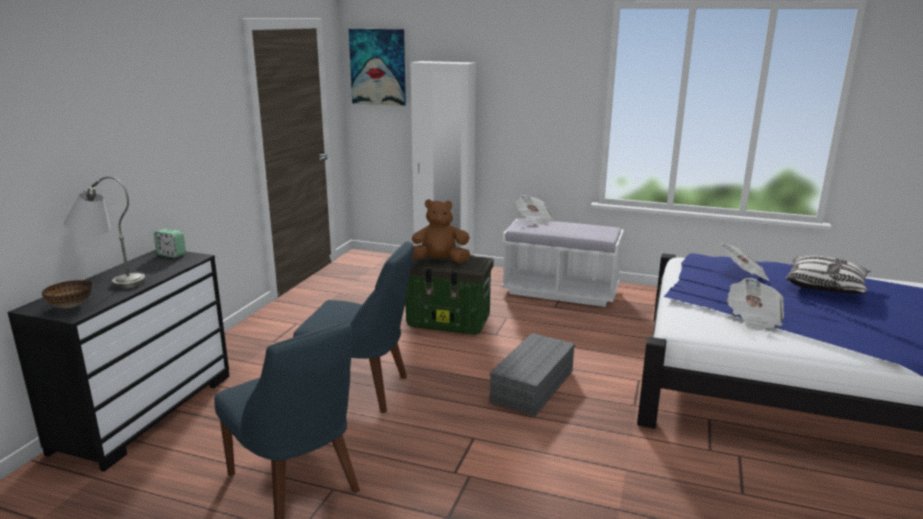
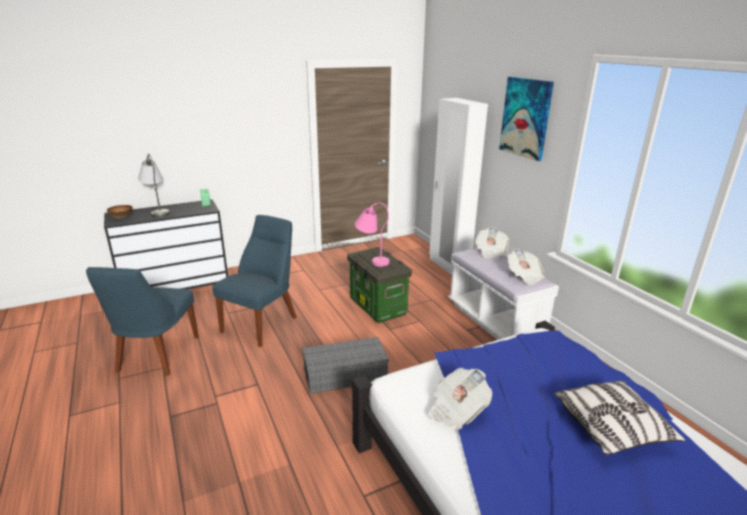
camera: 45 degrees right, 5 degrees up
(360, 389) = (262, 323): blue chair -> blue chair turned 120 degrees counterclockwise
(378, 67) = (437, 99): picture -> picture (526, 118)
(439, 261) = (372, 259): brown plush toy -> pink table lamp
(743, 274) = (552, 371): newspaper -> newspaper (524, 276)

